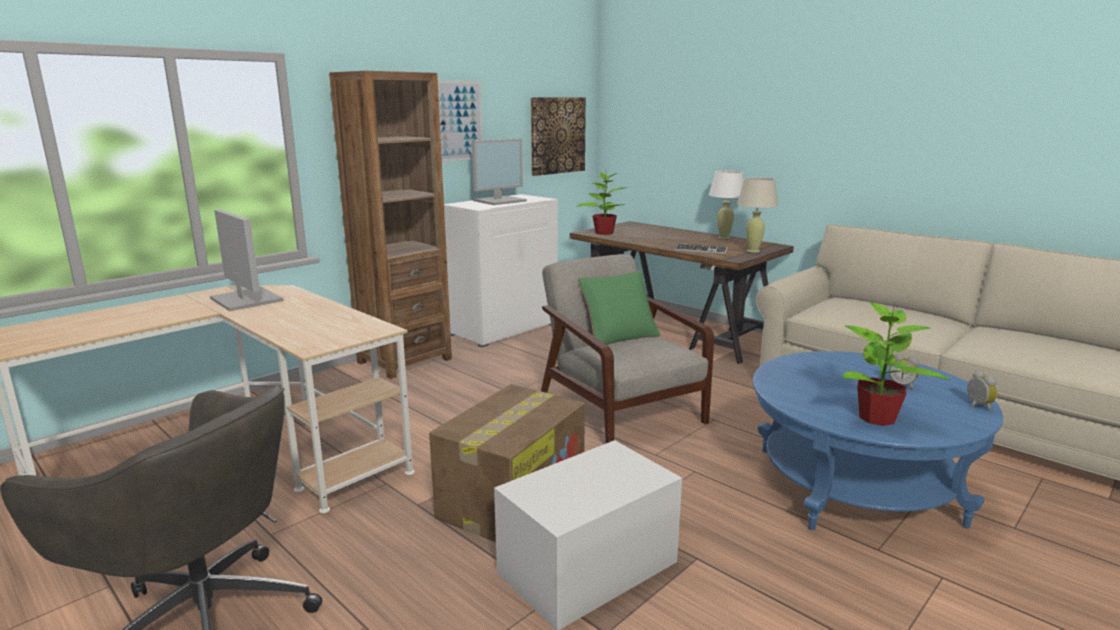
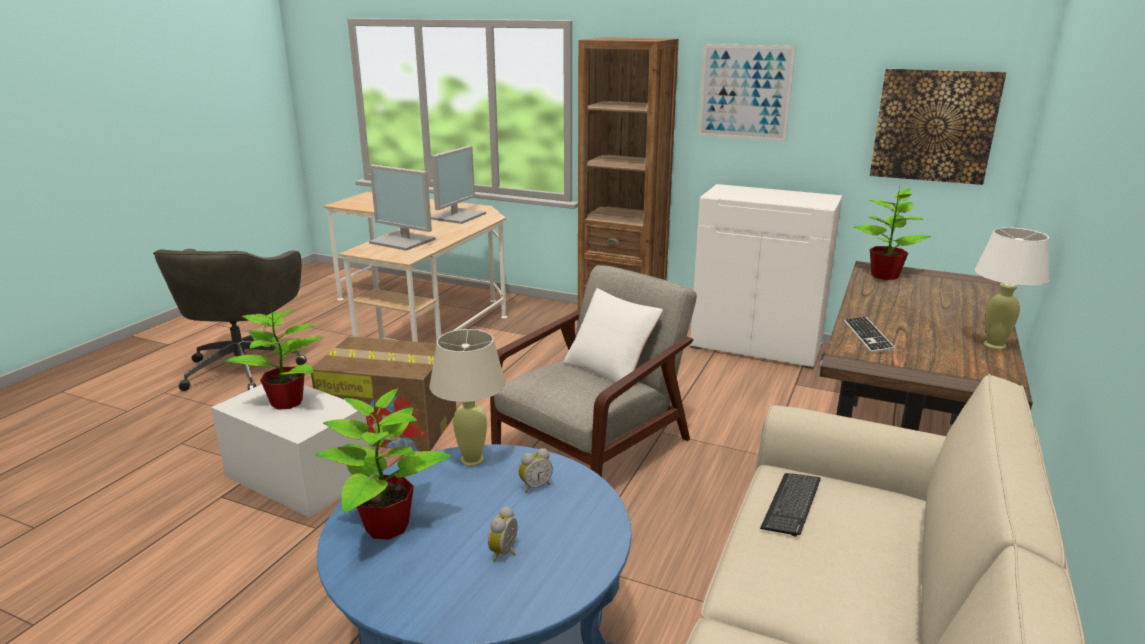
camera: 70 degrees right, 5 degrees up
(500, 201) = (773, 195): monitor -> monitor (404, 241)
(577, 481) = (288, 402): none -> potted plant
(618, 335) = (610, 368): green pillow -> white pillow
(753, 251) = (925, 371): beige table lamp -> beige table lamp (471, 460)
(847, 315) = (791, 505): none -> keyboard
(977, 406) = (451, 619): alarm clock -> alarm clock (535, 486)

